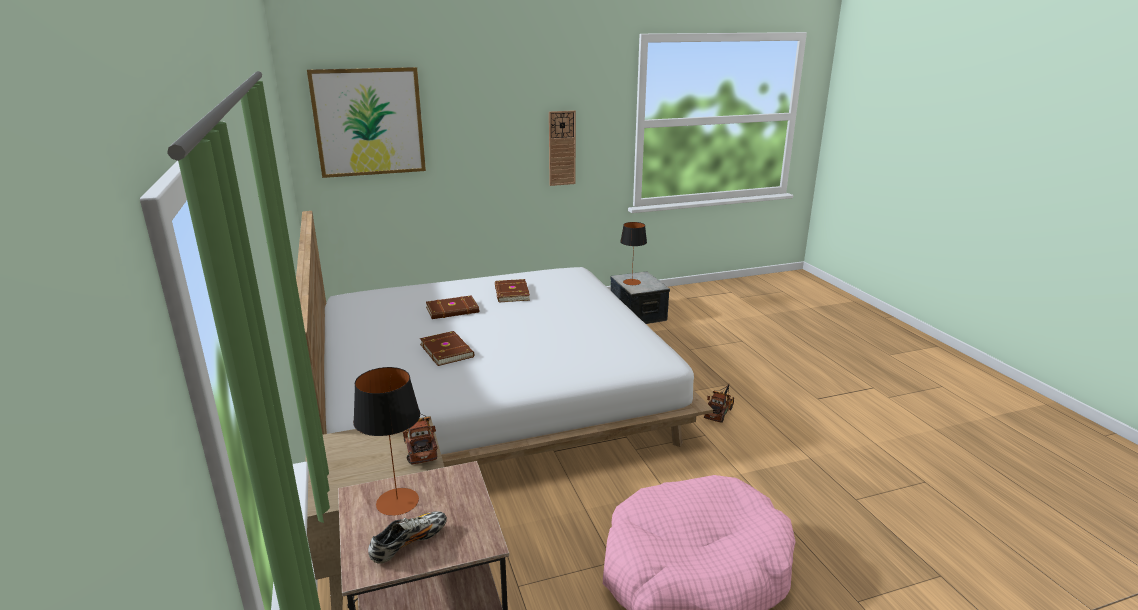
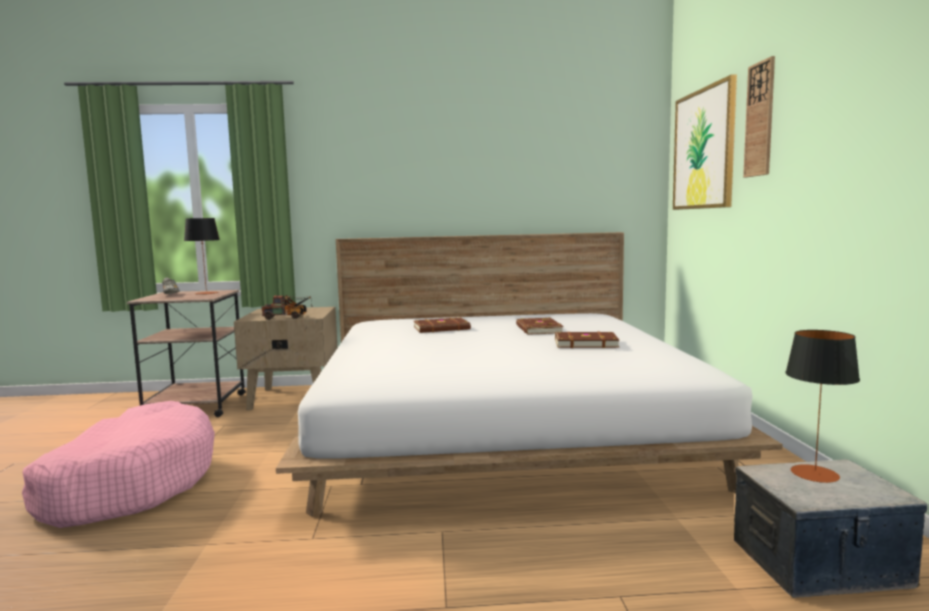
camera: 105 degrees right, 15 degrees down
(562, 148) = (874, 174): wall clock -> wall clock (760, 119)
(719, 411) = (360, 568): toy truck -> none

